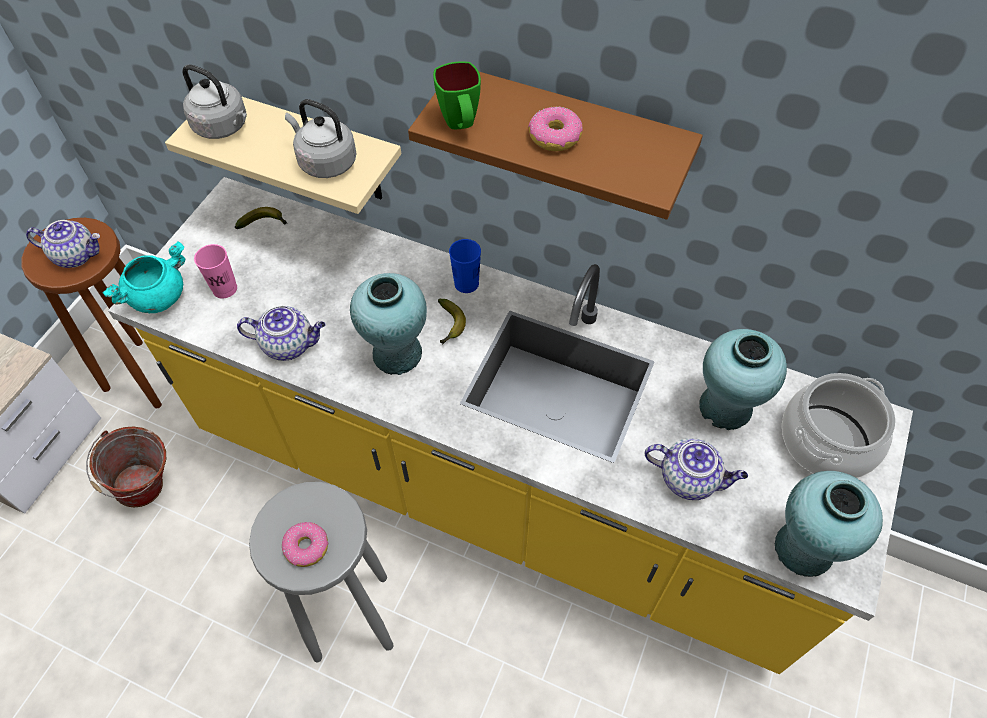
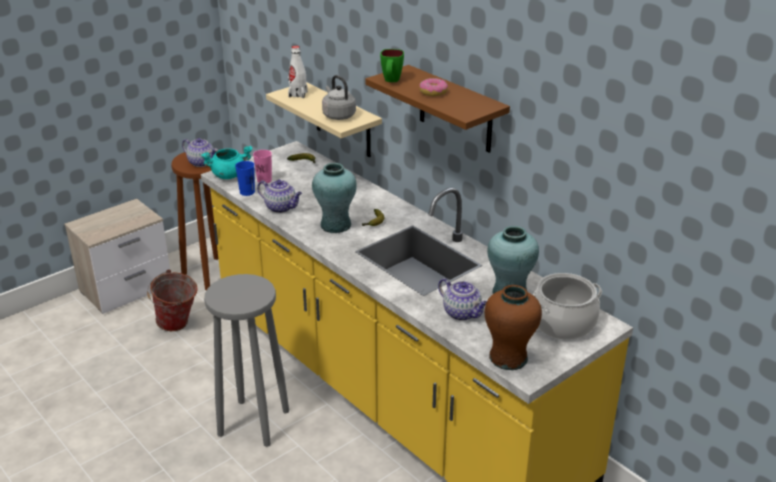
camera: 25 degrees right, 25 degrees down
(223, 127) = (298, 94): grey kettle -> white bottle
(307, 547) = (236, 297): donut -> none
(466, 283) = (396, 209): blue cup -> blue cup (247, 192)
(803, 548) = (508, 358): turquoise vase -> brown vase

